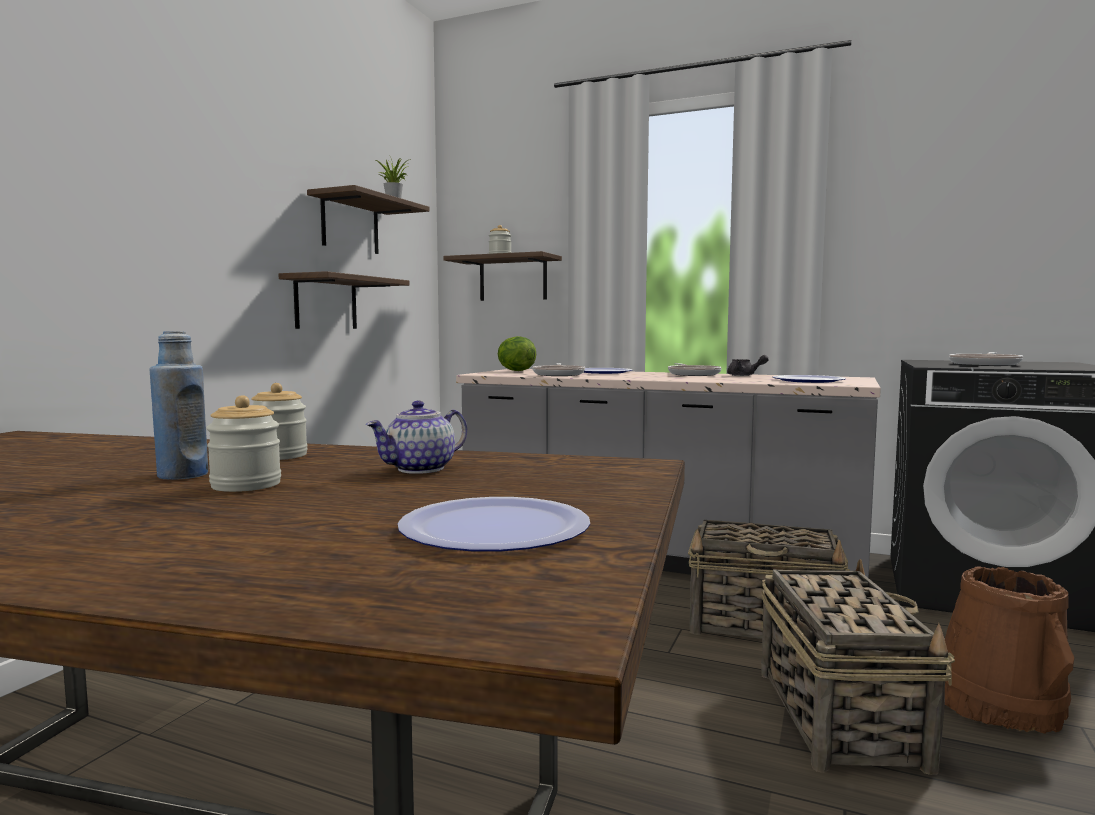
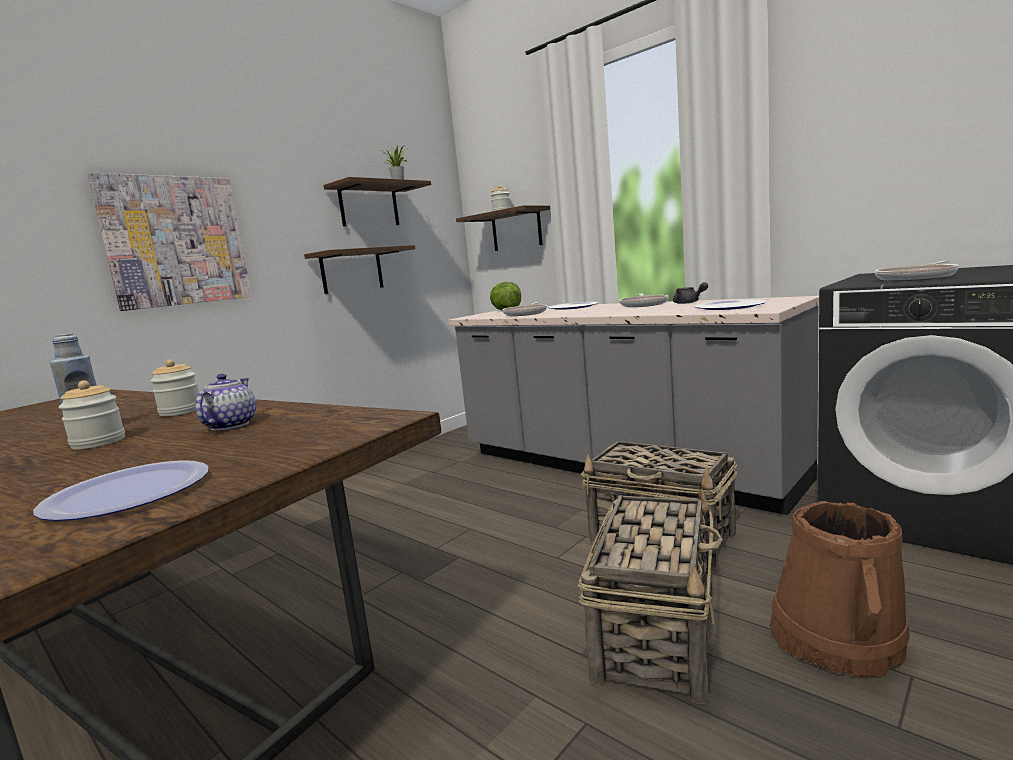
camera: 20 degrees right, 5 degrees up
(135, 230) = (176, 241): none -> picture
(420, 469) = (229, 425): teapot -> teapot turned 120 degrees clockwise

